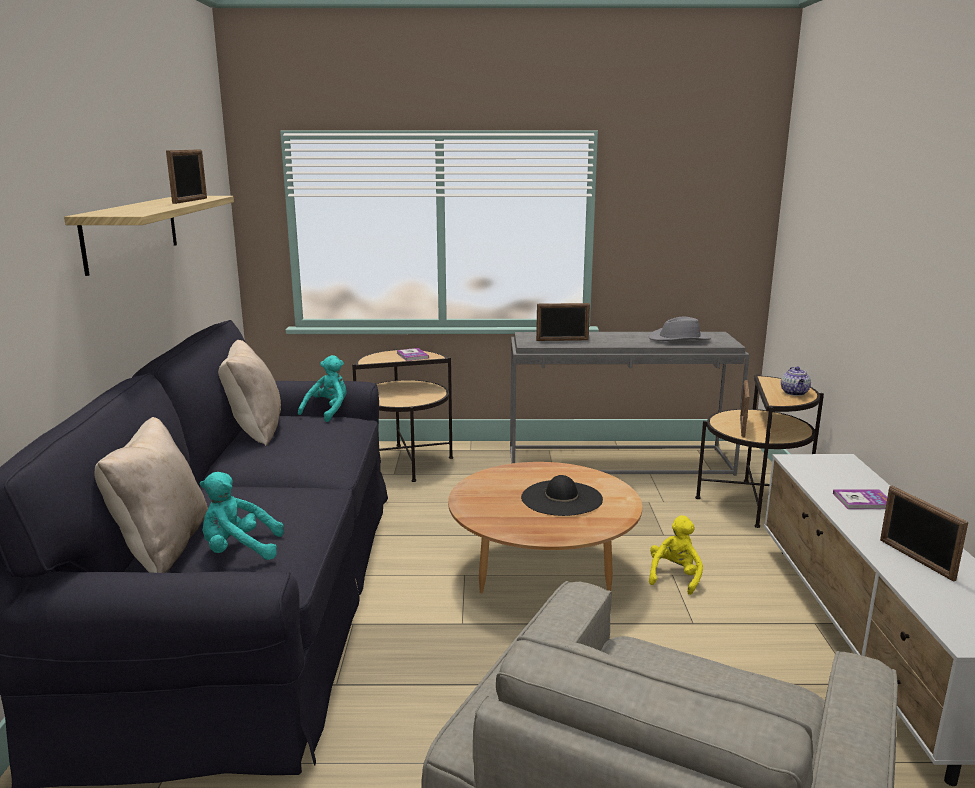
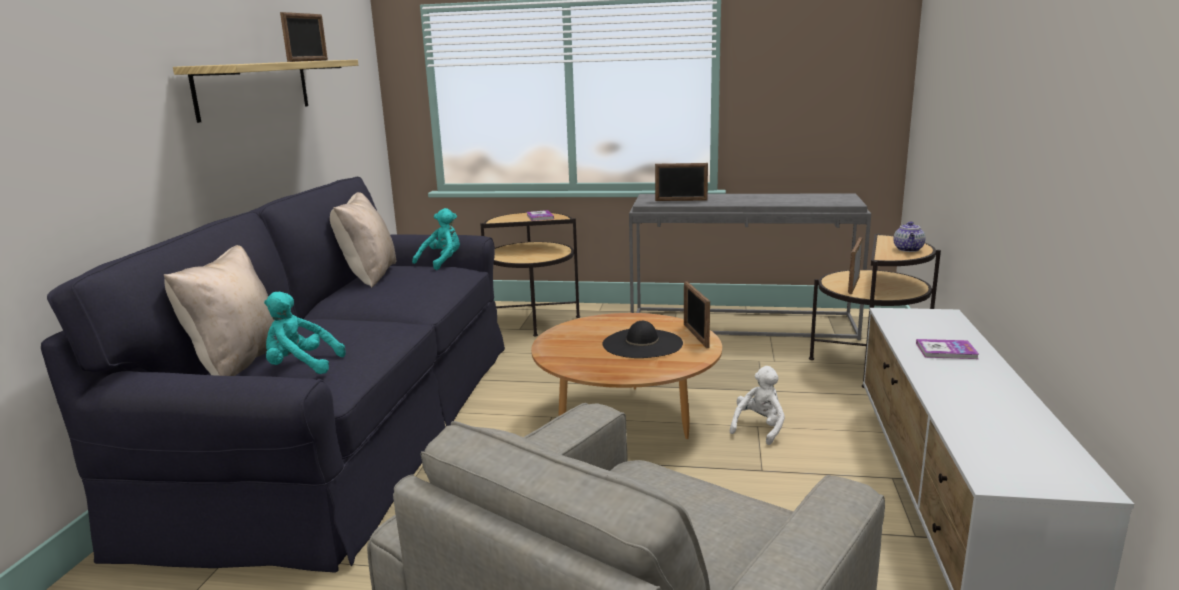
camera: 10 degrees right, 0 degrees up
(675, 576) = (759, 428): yellow plush toy -> white plush toy
(679, 339) = (801, 199): grey hat -> none
(915, 559) = (976, 404): picture frame -> picture frame (695, 336)

